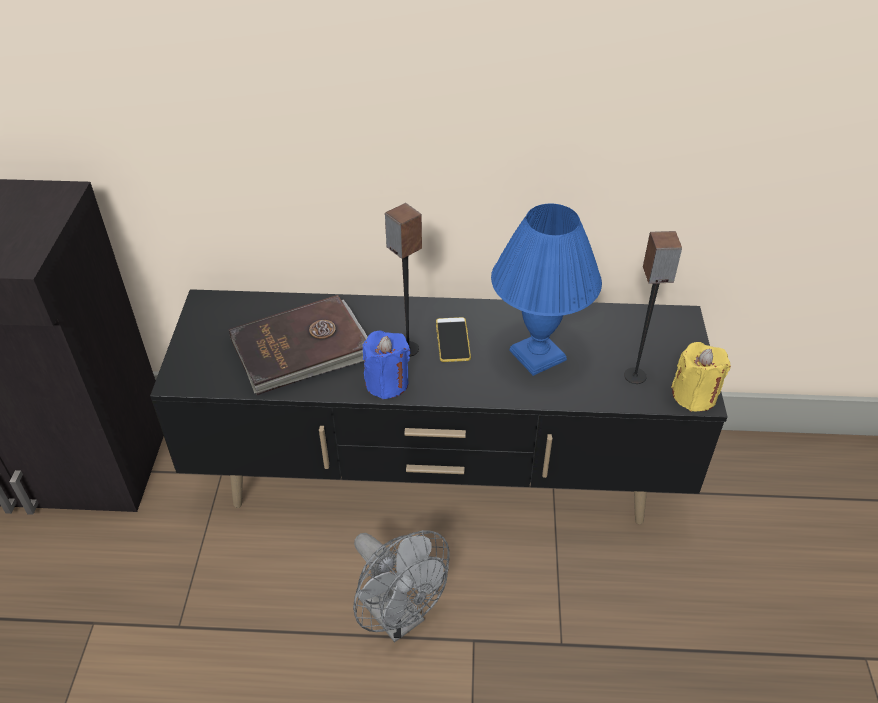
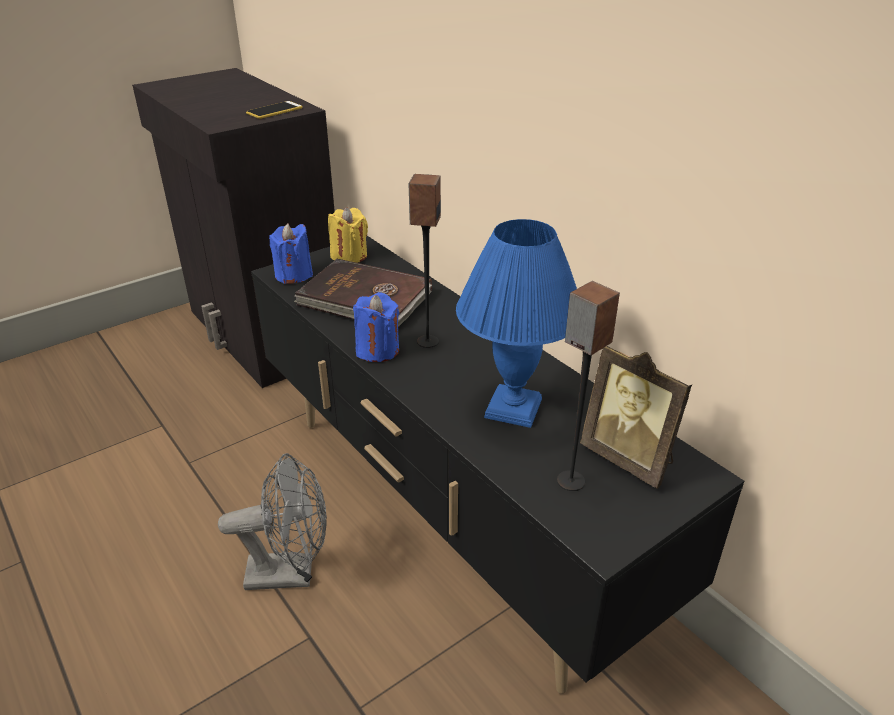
camera: 50 degrees right, 10 degrees down
(200, 371) = (294, 275): none -> blue candle
(398, 617) = (291, 573): grey fan -> grey fan turned 105 degrees counterclockwise
(453, 340) = (468, 357): phone -> phone (274, 111)
(639, 337) = (629, 459): none -> picture frame
(694, 395) = (601, 537): yellow candle -> yellow candle (349, 256)

